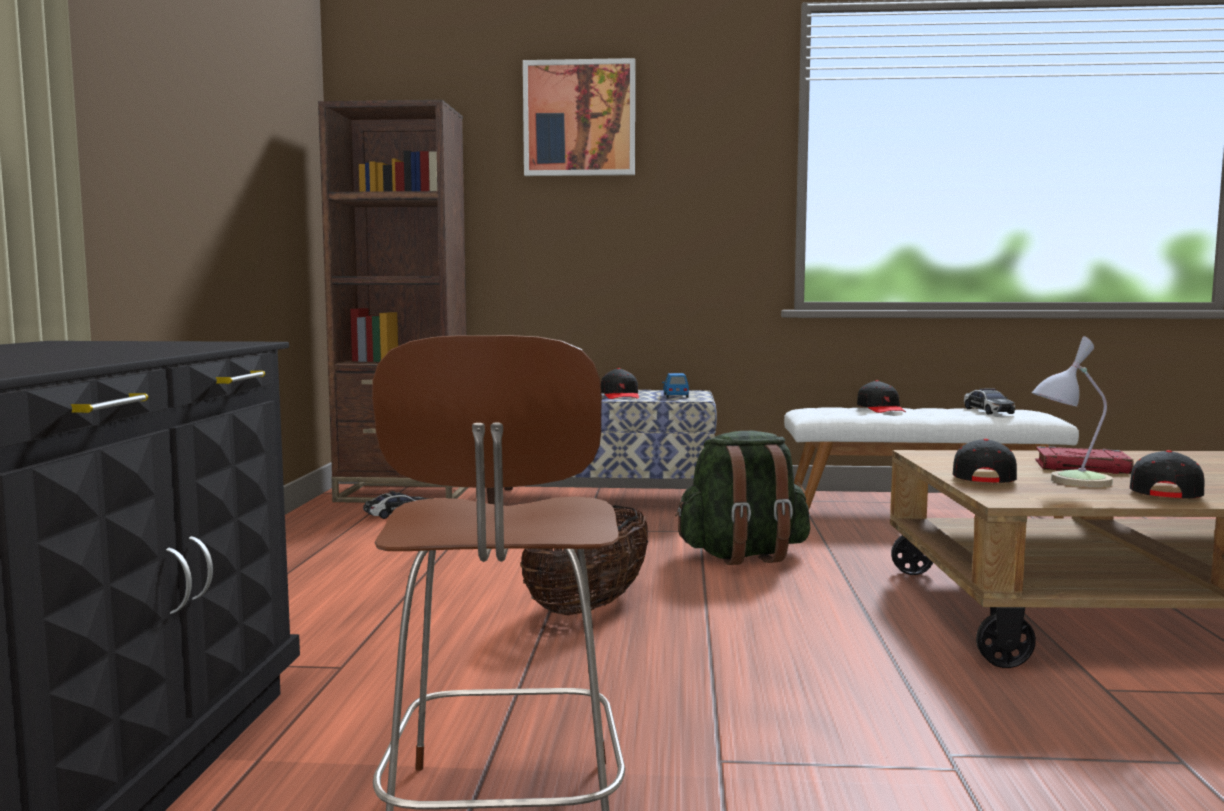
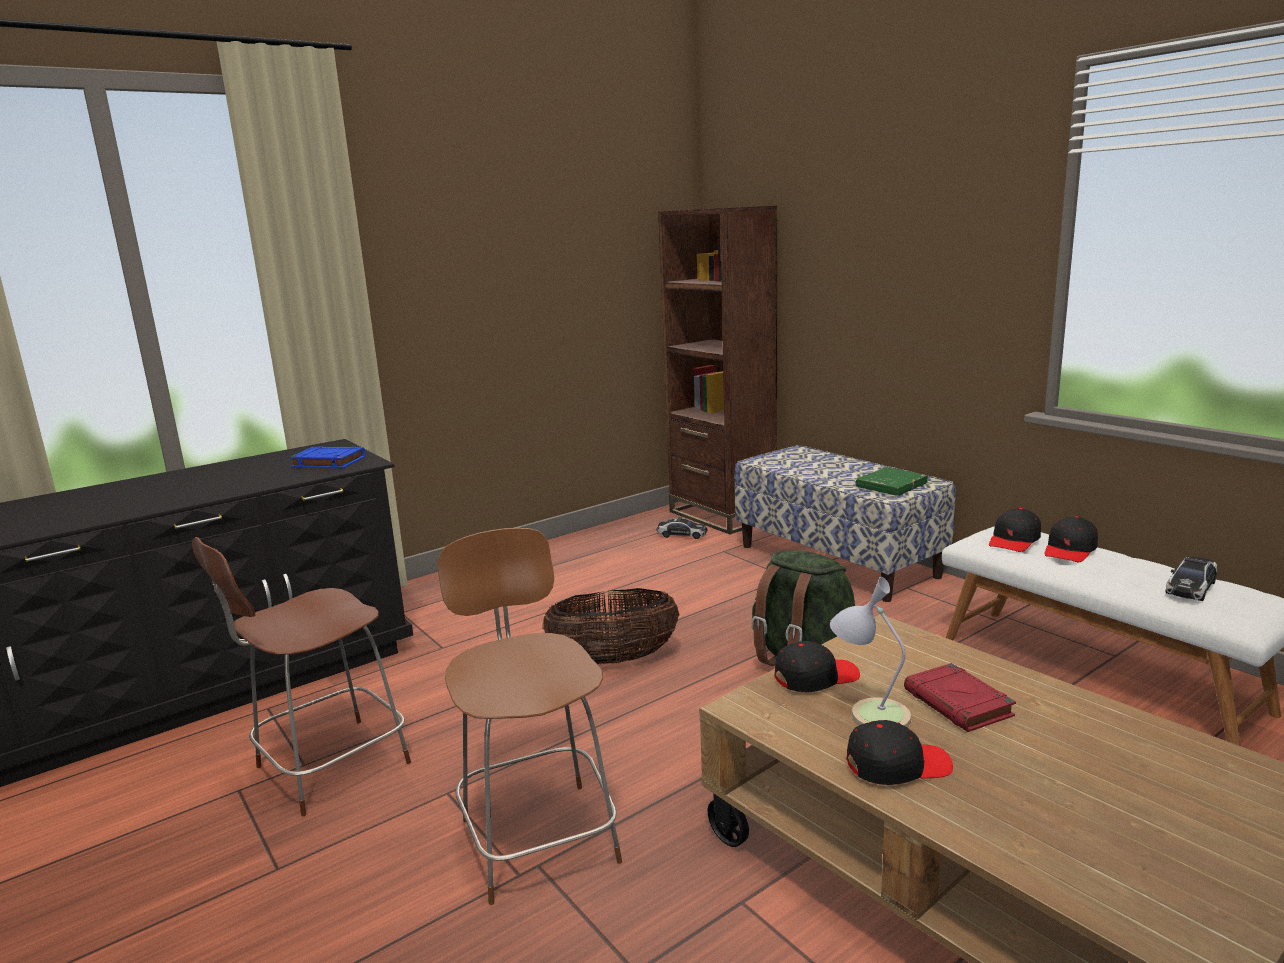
camera: 50 degrees right, 10 degrees up
(154, 345) = (328, 462): none -> blue book
(579, 118) = (861, 204): picture -> none
(620, 396) = (847, 476): black cap -> black cap (1014, 540)
(675, 396) = (891, 486): blue toy car -> green book
(889, 738) = (538, 836): none -> brown chair

